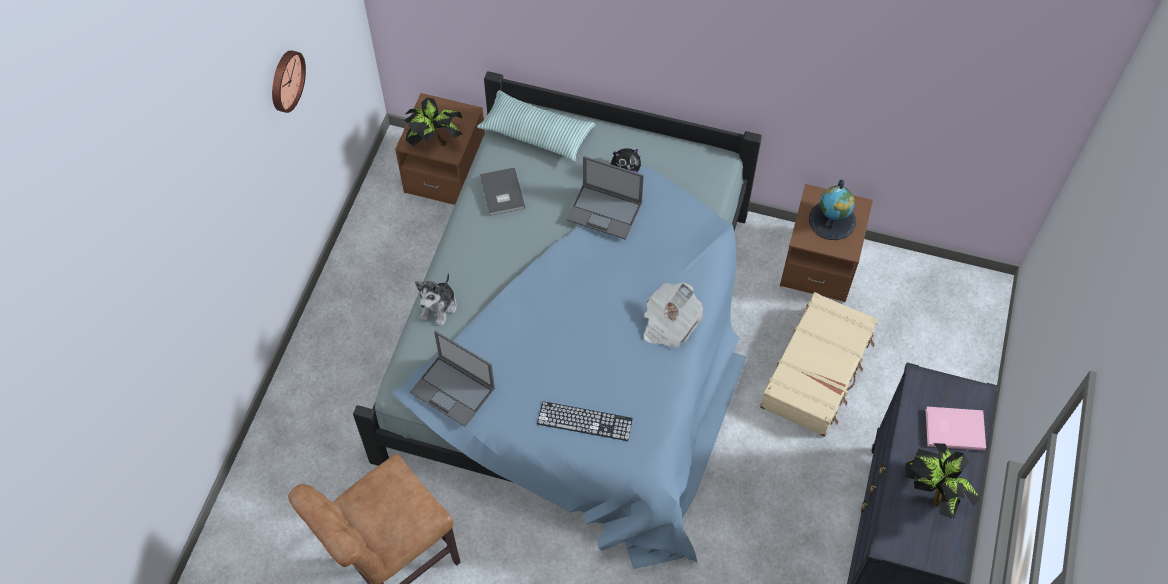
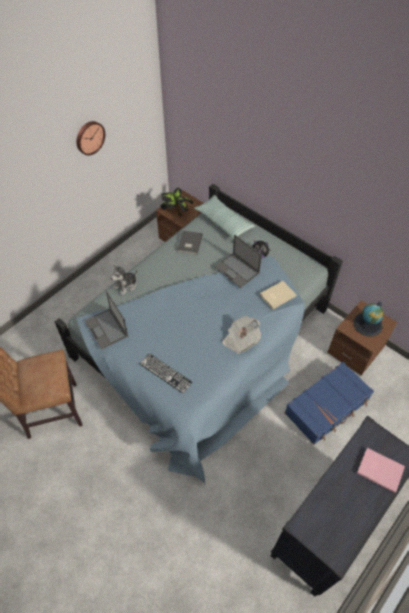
camera: 25 degrees right, 5 degrees down
(686, 230) = (276, 295): none -> beige book
(818, 371) = (327, 407): beige suitcase -> blue suitcase
(933, 493) = (346, 506): potted plant -> none

